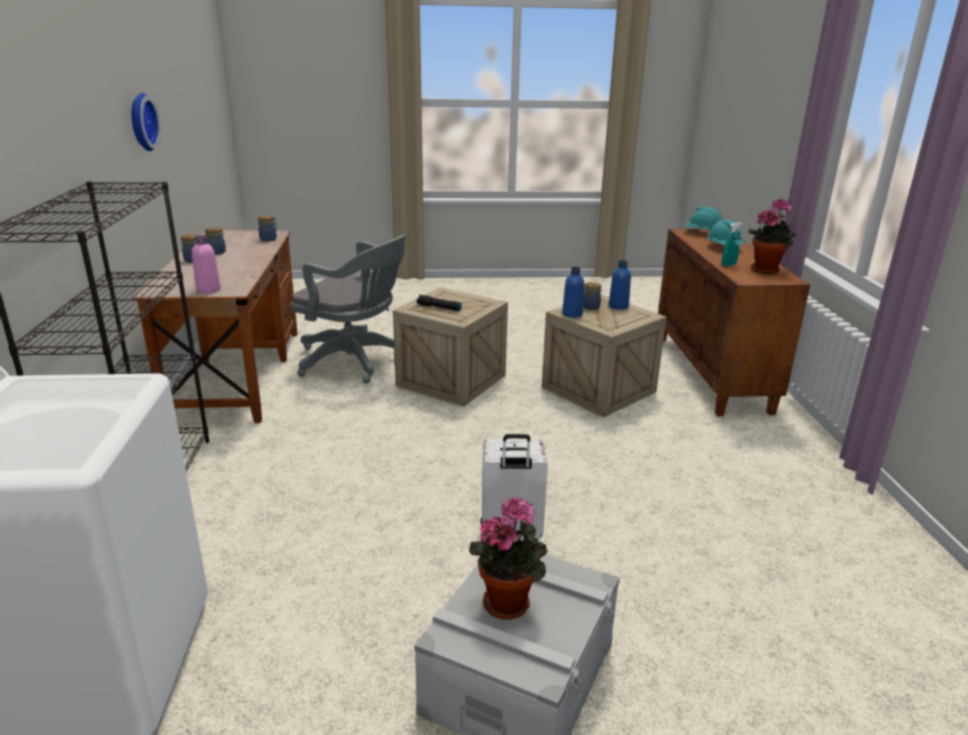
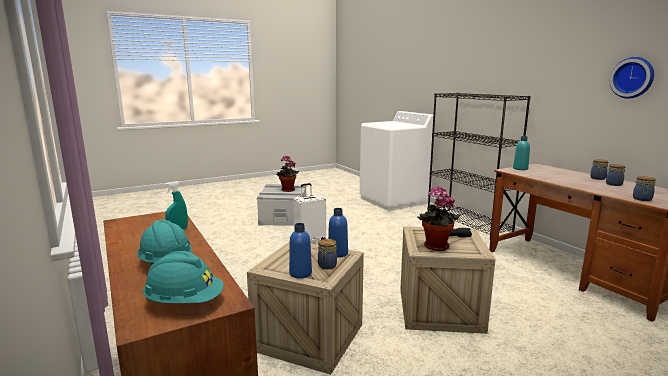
camera: 155 degrees right, 10 degrees down
(208, 289) = (520, 169): pink bottle -> turquoise bottle
(356, 362) = (538, 306): grey office chair -> none
(767, 269) = (133, 231): potted plant -> potted plant (435, 247)

